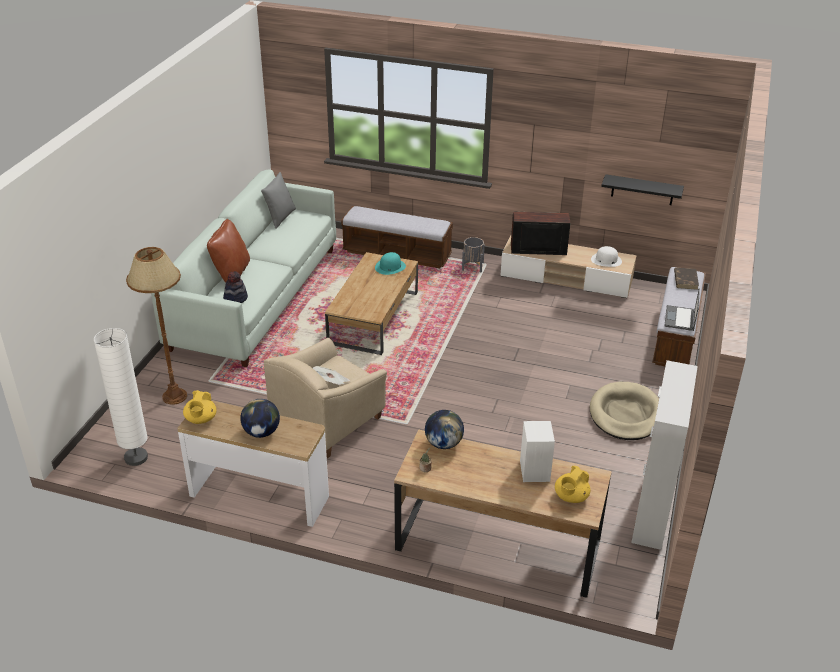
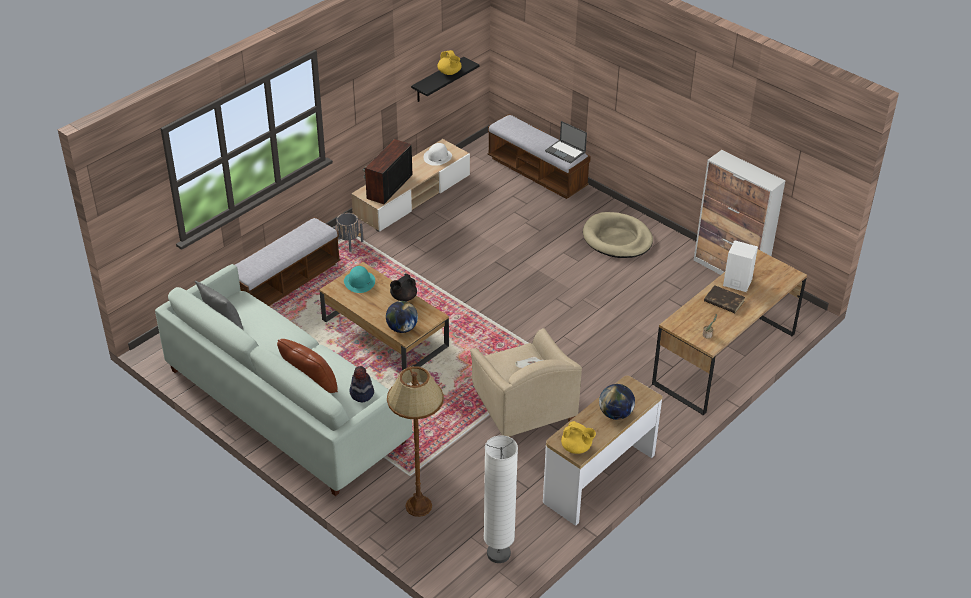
camera: 65 degrees left, 5 degrees up
(387, 293) = (403, 297): none -> black teapot
(443, 443) = (684, 316): globe -> globe (402, 328)
(571, 497) = (772, 275): yellow teapot -> yellow teapot (449, 72)
(685, 280) = (515, 127): brown book -> brown book (723, 301)

